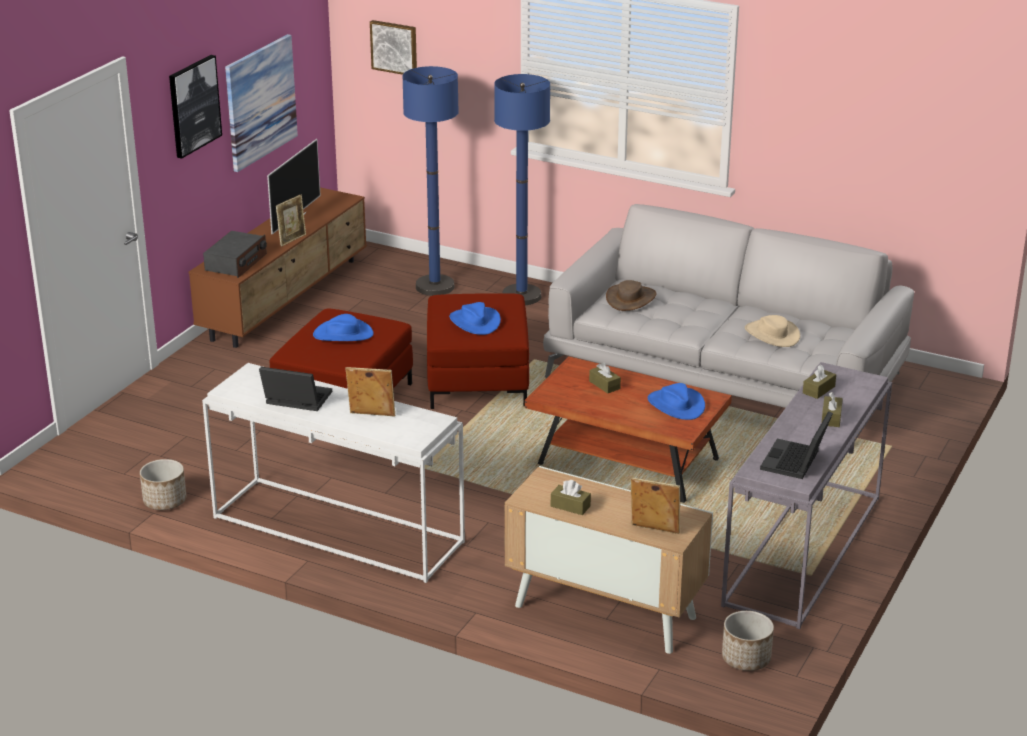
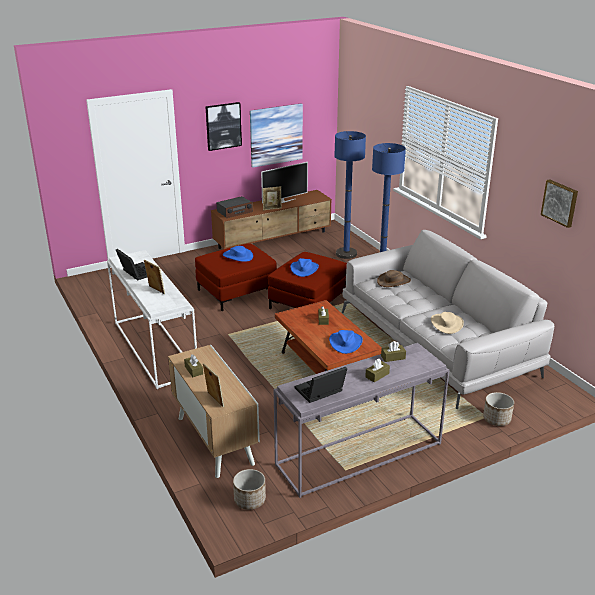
camera: 35 degrees right, 0 degrees up
(165, 501) = (108, 309): planter -> planter (496, 419)
(394, 47) = (358, 121): picture -> picture (560, 203)

